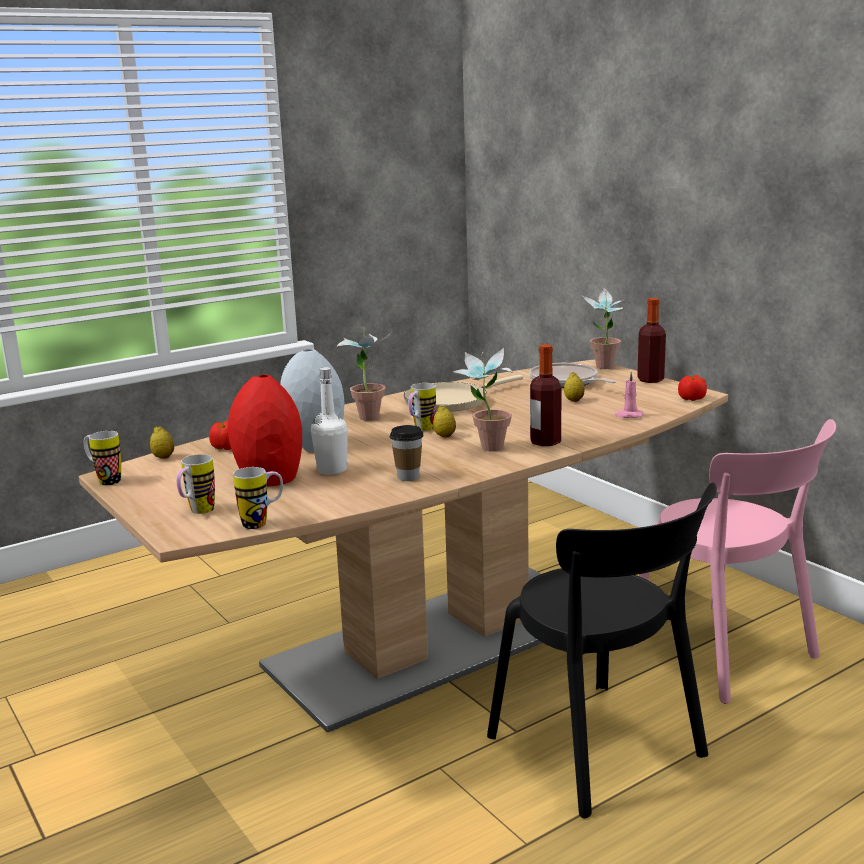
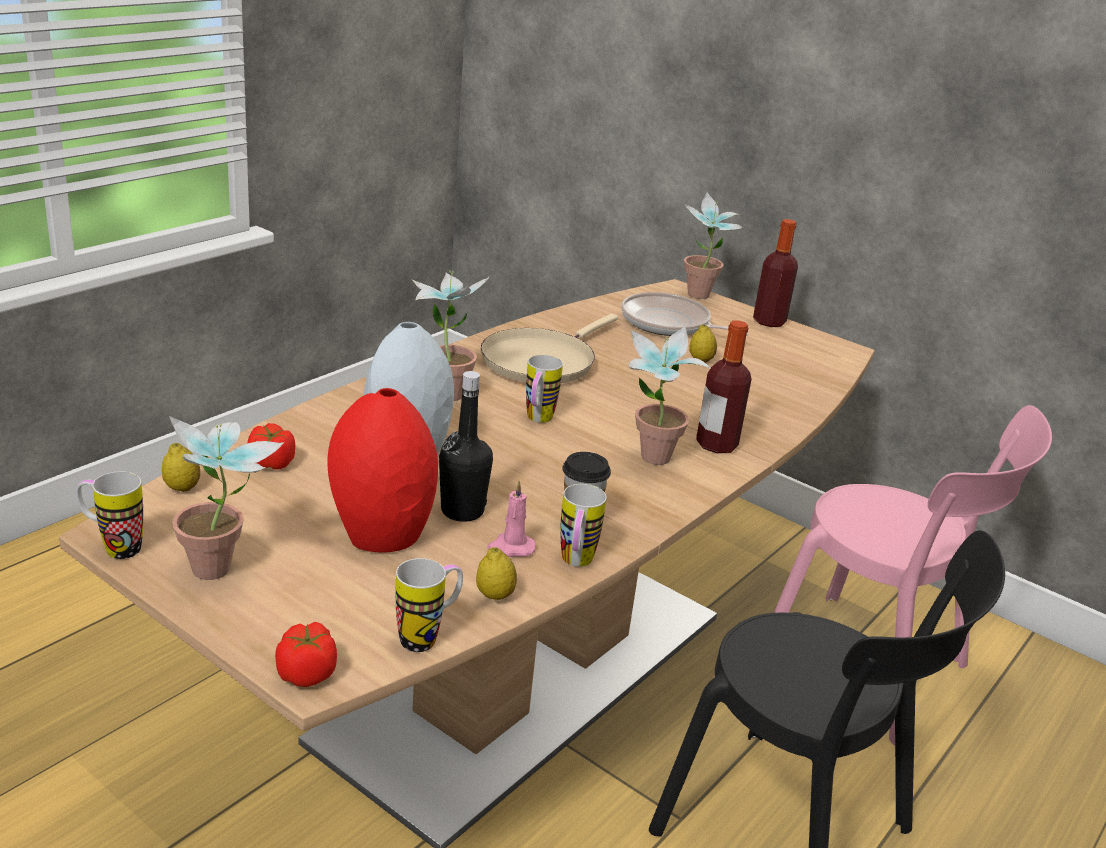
camera: 20 degrees left, 10 degrees up
(160, 492) = (224, 572): none -> potted plant
(197, 512) = (311, 617): mug -> mug (575, 564)
(332, 470) = (462, 511): white bottle -> black bottle
(444, 436) = (577, 434): lemon -> lemon (495, 595)
(628, 415) = (785, 391): pink candle -> pink candle (510, 548)
(692, 398) = (839, 358): tomato -> tomato (307, 673)

